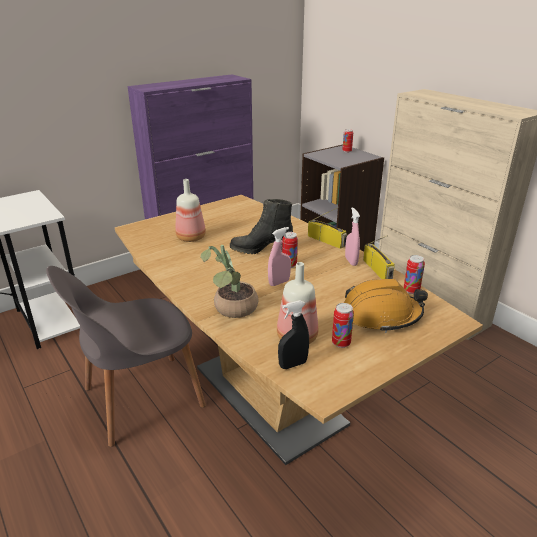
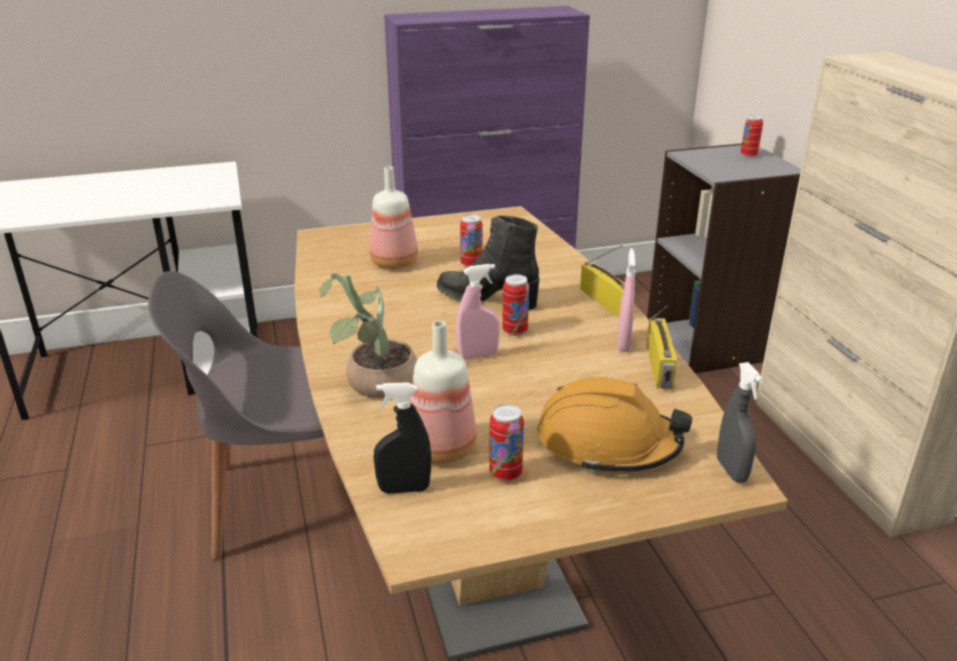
camera: 20 degrees right, 0 degrees up
(411, 291) = (694, 413): can -> can (471, 264)
(448, 316) = (731, 470): none -> grey spray bottle

